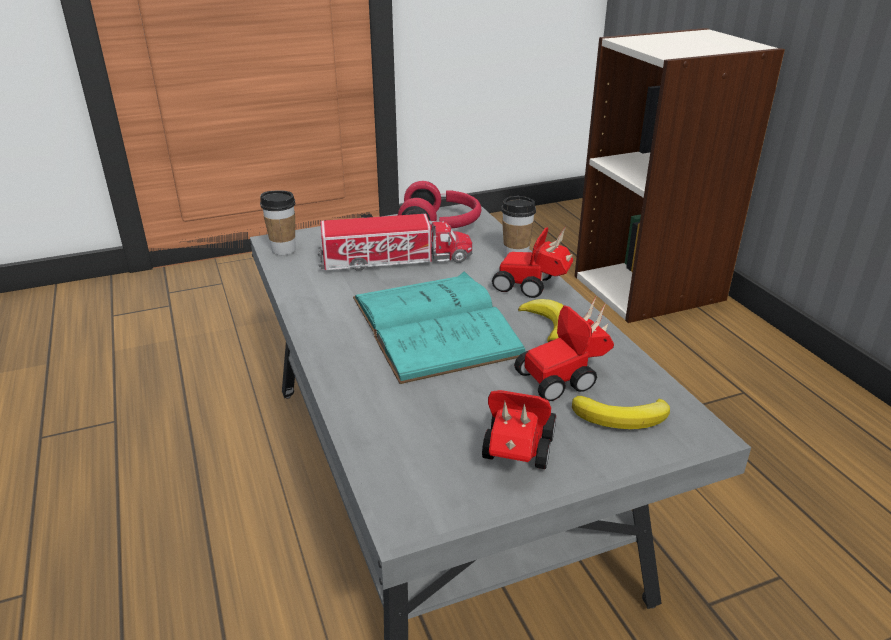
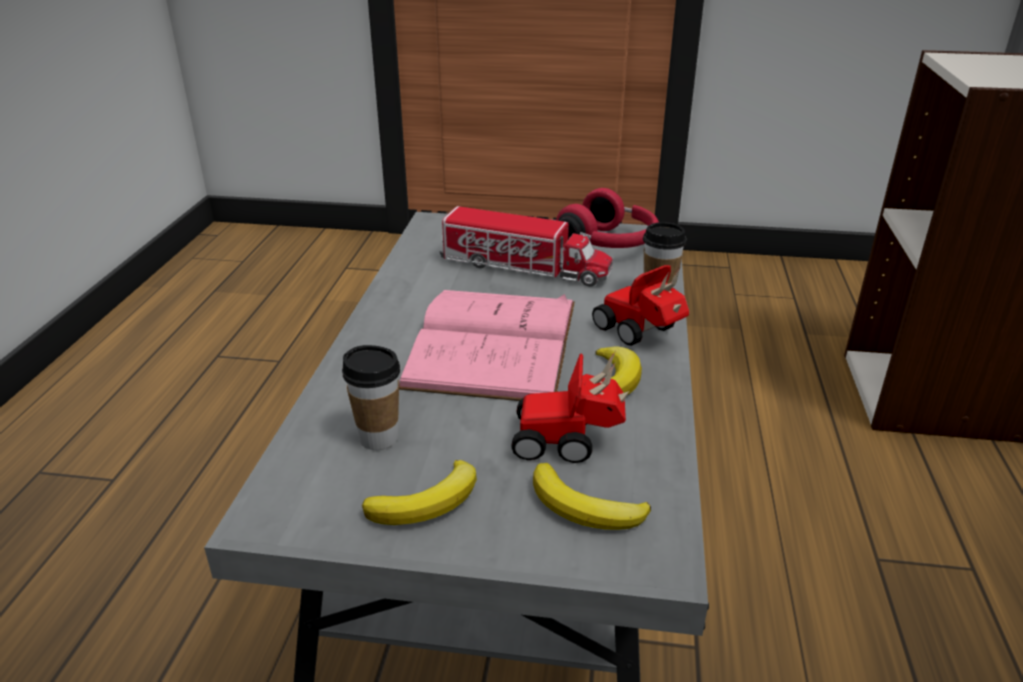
camera: 30 degrees right, 0 degrees up
(283, 250) = (431, 231): cup -> cup (378, 438)
(435, 325) = (493, 343): turquoise book -> pink book
(516, 456) = (428, 501): toy car -> banana

